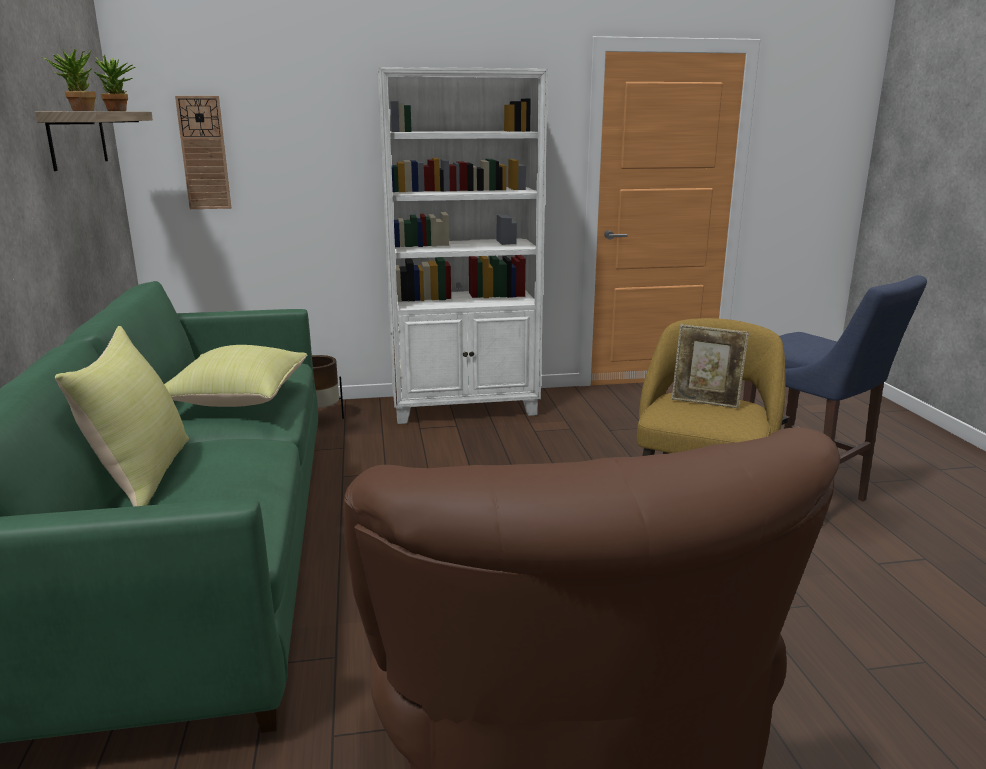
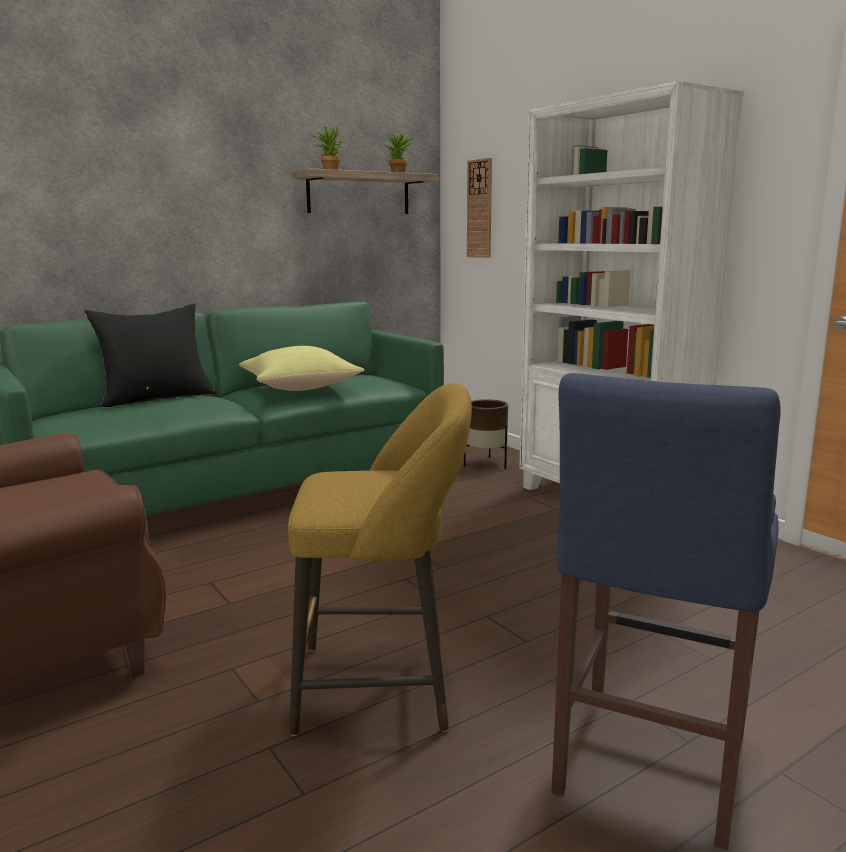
camera: 65 degrees right, 5 degrees down
(142, 475) = (157, 398): yellow pillow -> black pillow
(705, 403) = (382, 483): picture frame -> none

